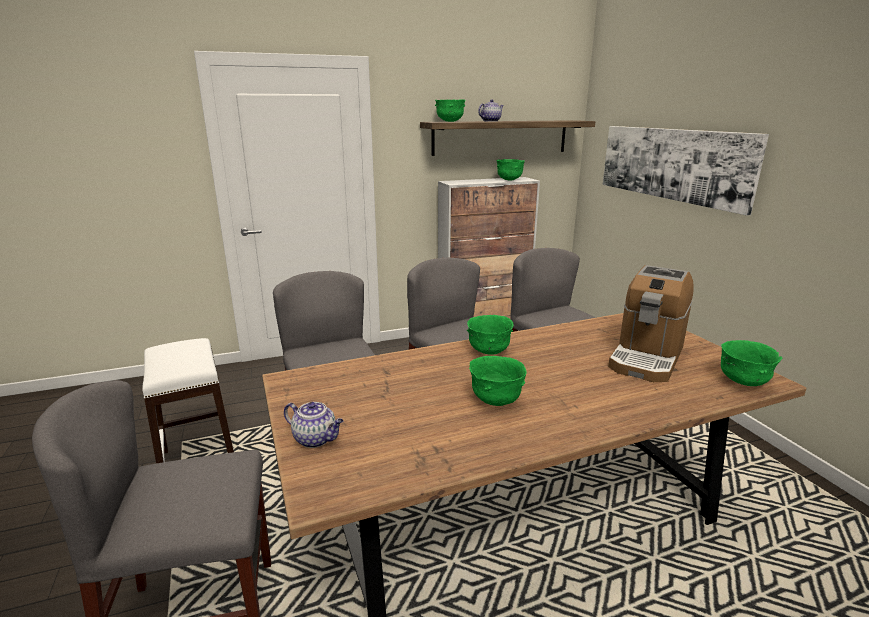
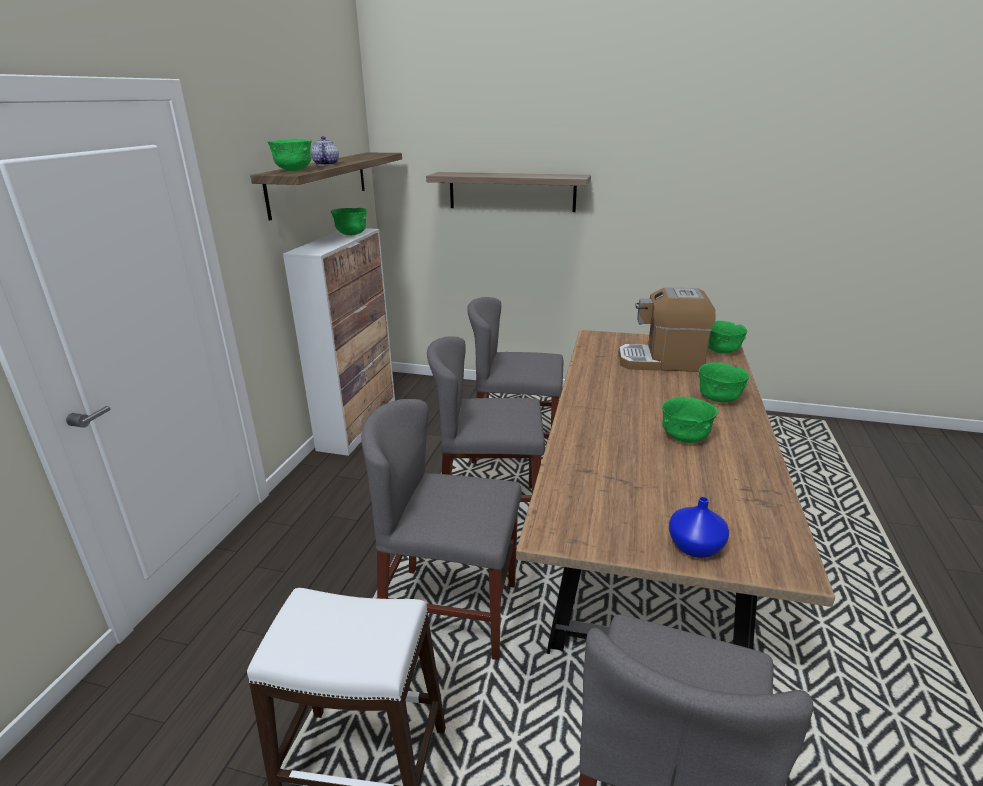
camera: 55 degrees left, 5 degrees up
(316, 439) = (695, 546): teapot -> blue vase
(489, 352) = (593, 410): green bowl -> green bowl (718, 400)
(646, 357) = (661, 361): coffee machine -> coffee machine turned 120 degrees clockwise
(672, 164) = (511, 191): picture -> shelf

